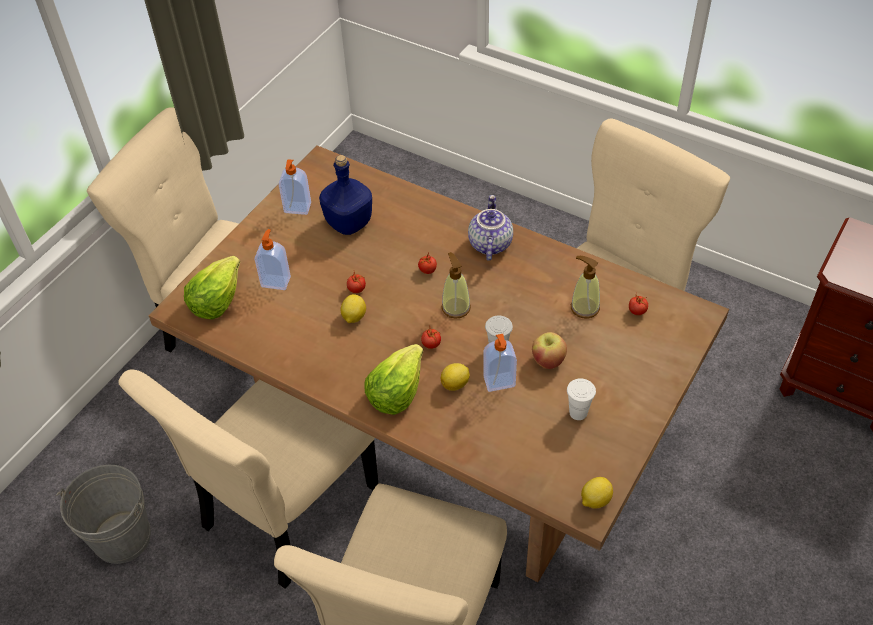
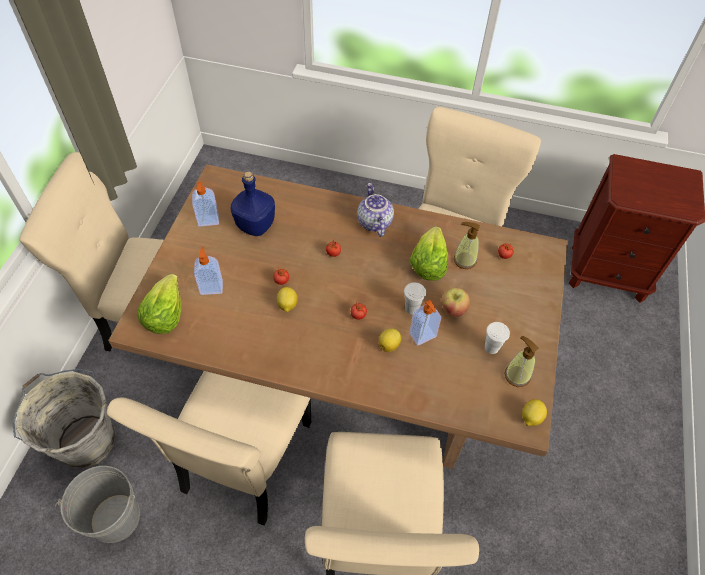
camera: 20 degrees left, 5 degrees up
(115, 444) = (85, 440): none -> grey bucket
(396, 391) = (344, 362): lettuce -> lettuce (428, 263)
(456, 307) = (366, 280): soap dispenser -> soap dispenser (517, 375)

